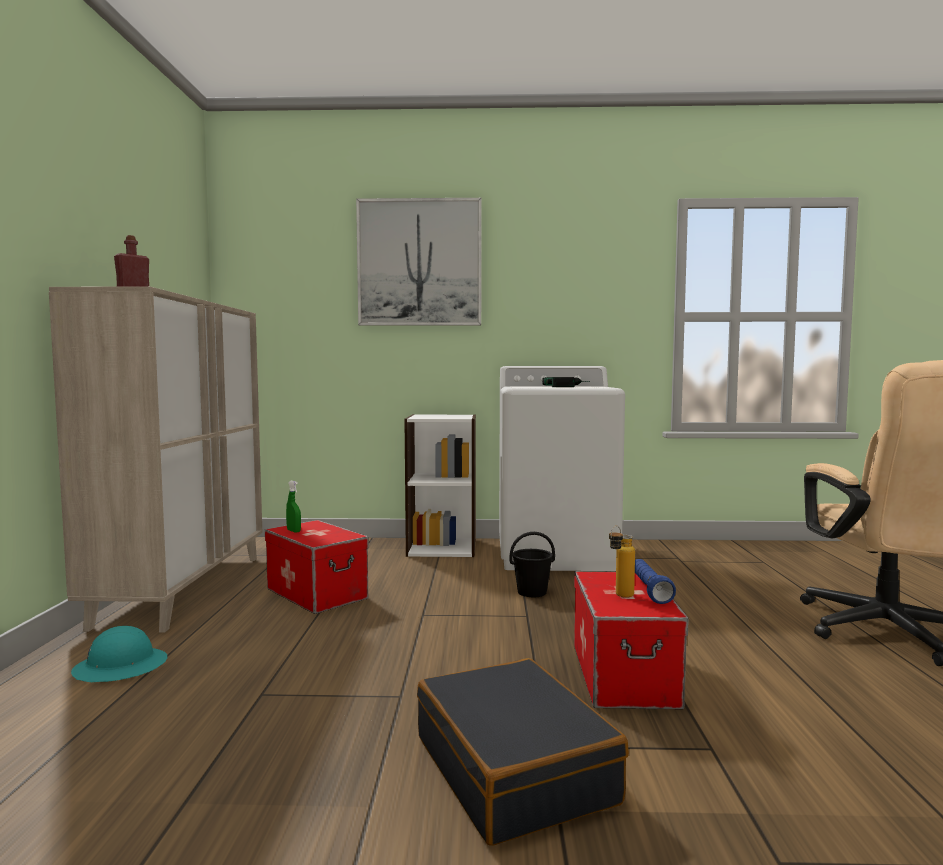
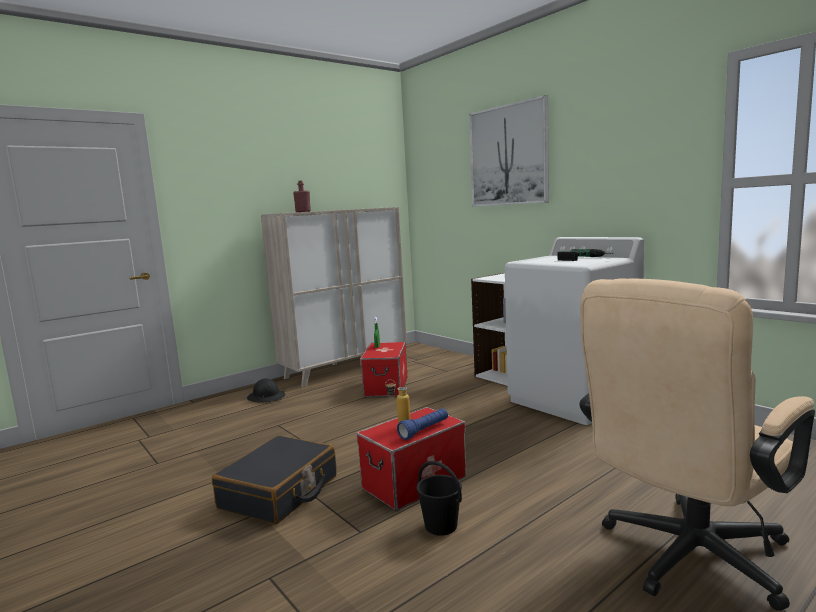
camera: 50 degrees right, 5 degrees up
(120, 667) = (266, 397): turquoise hard hat -> black hard hat
(532, 592) = (489, 420): black bucket -> black bucket (441, 526)

